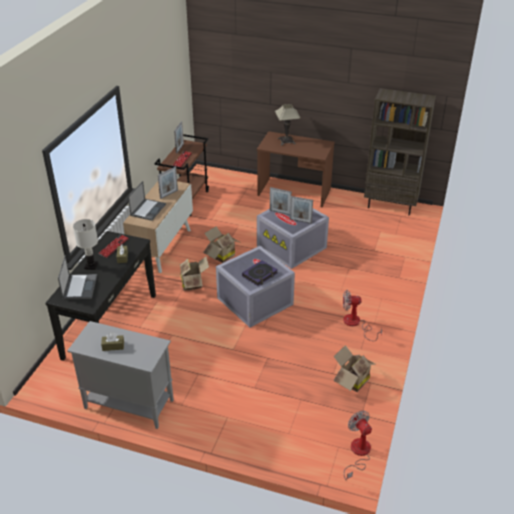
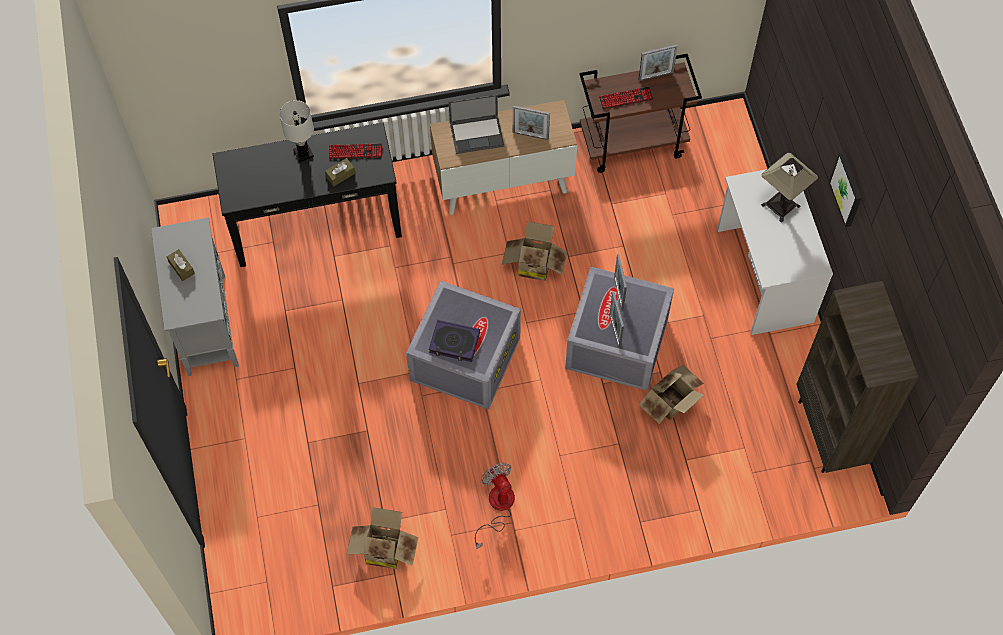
camera: 60 degrees right, 25 degrees up
(80, 286) = (259, 168): laptop -> none
(193, 283) = (453, 265): cardboard box -> cardboard box (672, 404)
(294, 193) = (763, 275): brown desk -> white desk
(320, 88) = (847, 189): none -> picture
(358, 453) = (268, 608): fan -> none

